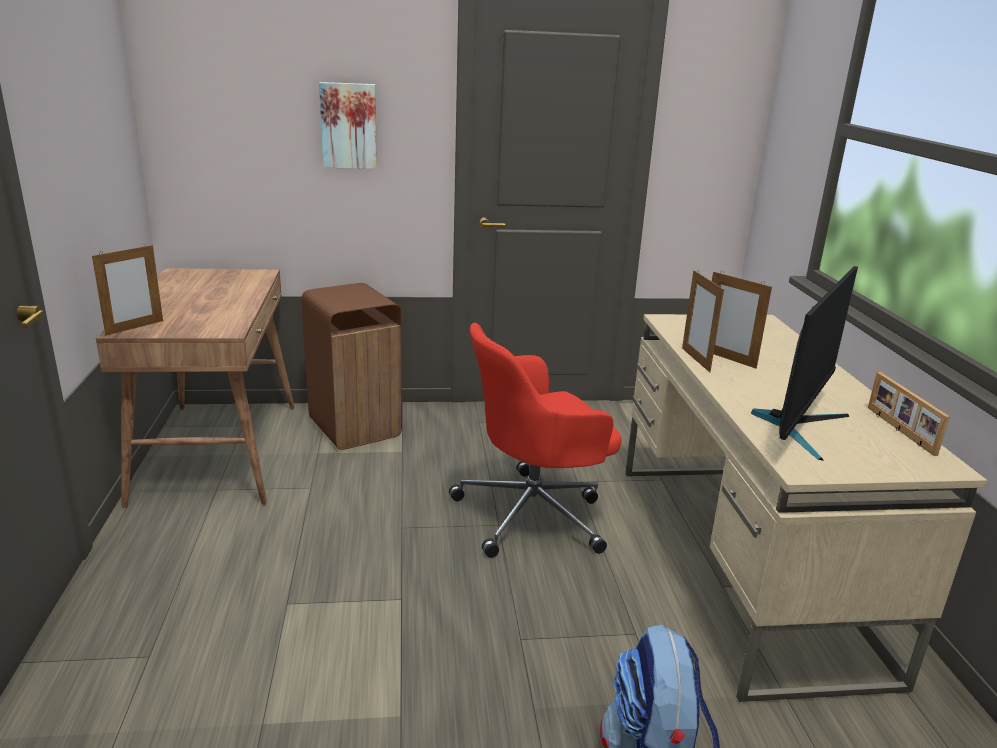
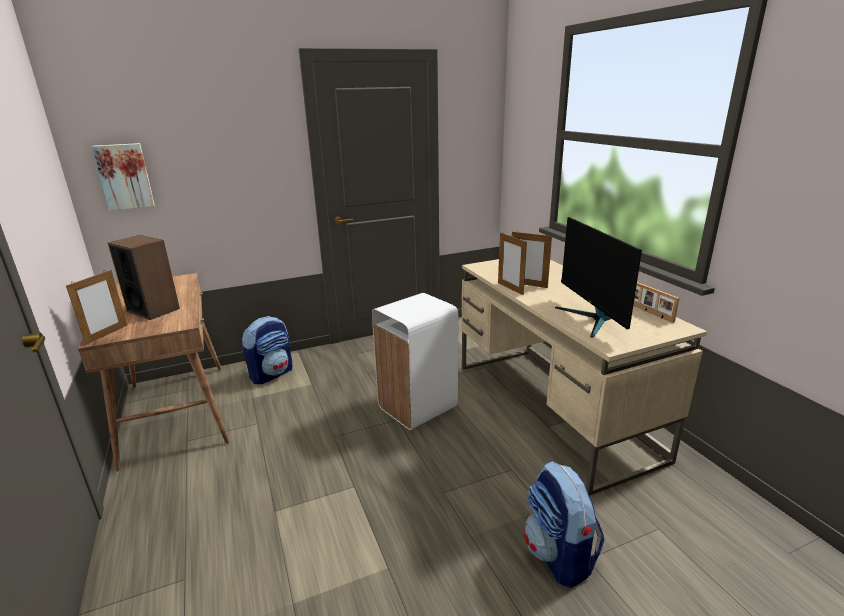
camera: 15 degrees left, 0 degrees up
(203, 307) = (153, 310): none -> speaker
(349, 126) = (234, 164): picture -> picture (125, 176)
(355, 427) = (272, 374): brown trash can -> backpack
(534, 514) = (416, 407): red office chair -> white trash can
(798, 426) = (592, 319): monitor -> monitor turned 150 degrees clockwise

